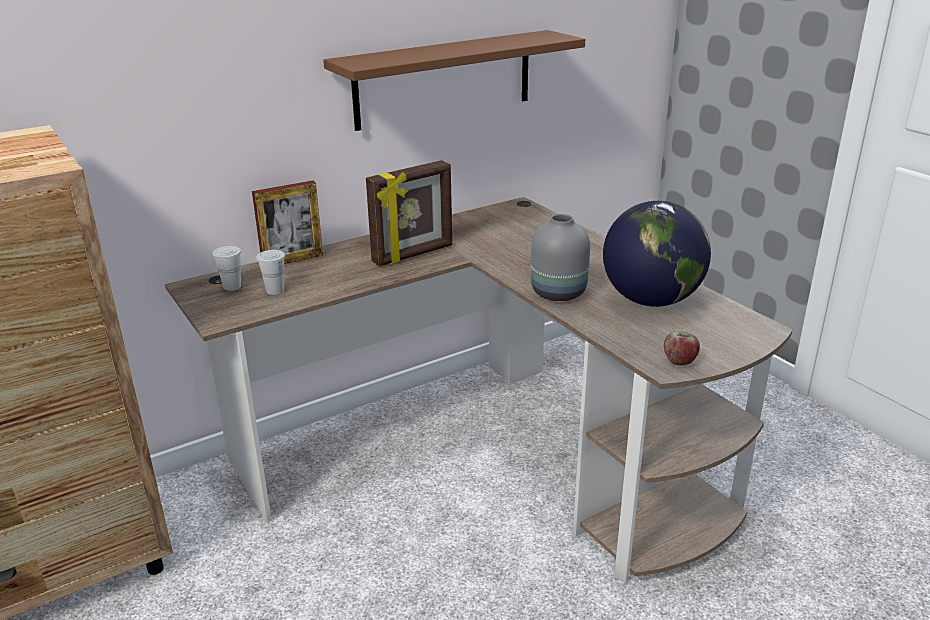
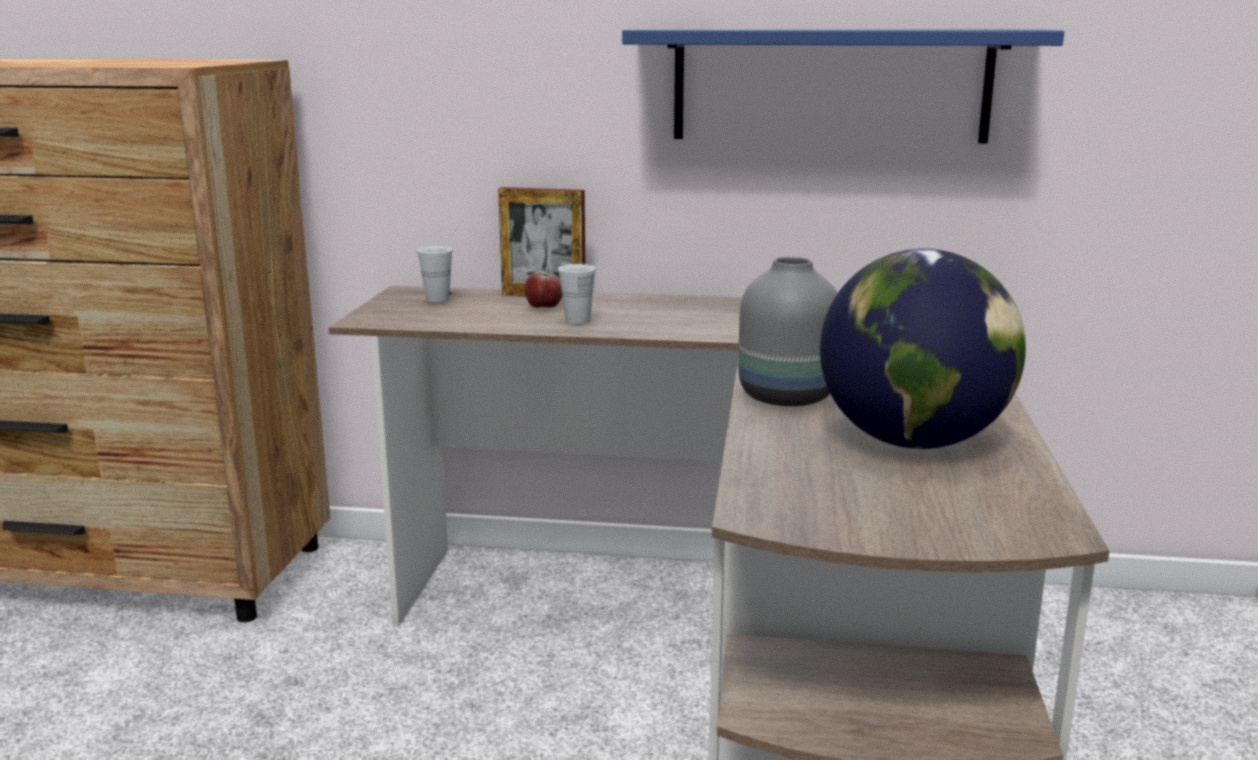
camera: 40 degrees right, 10 degrees down
(275, 290) = (469, 312): white cup -> white cup (577, 321)
(413, 255) = (683, 321): picture frame -> none
(444, 79) = (830, 85): brown shelf -> blue shelf
(679, 361) = (800, 514): apple -> apple (544, 307)

